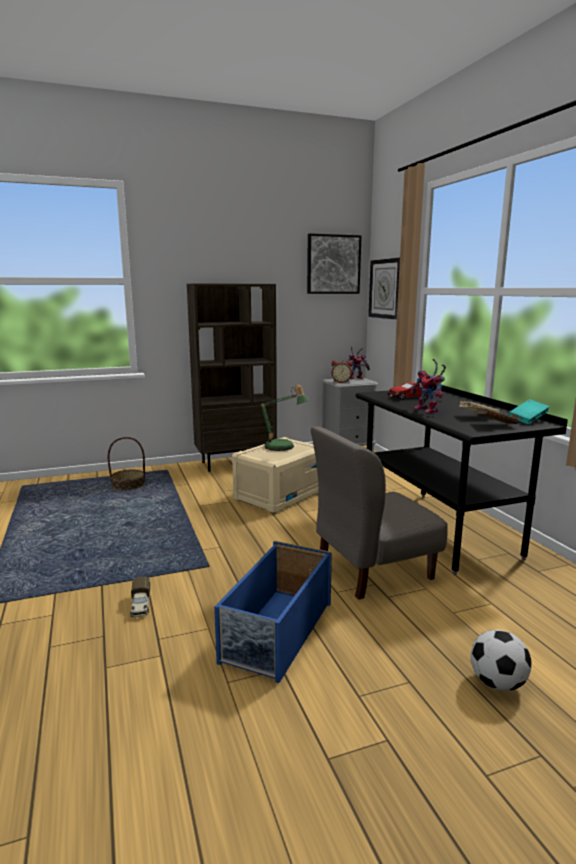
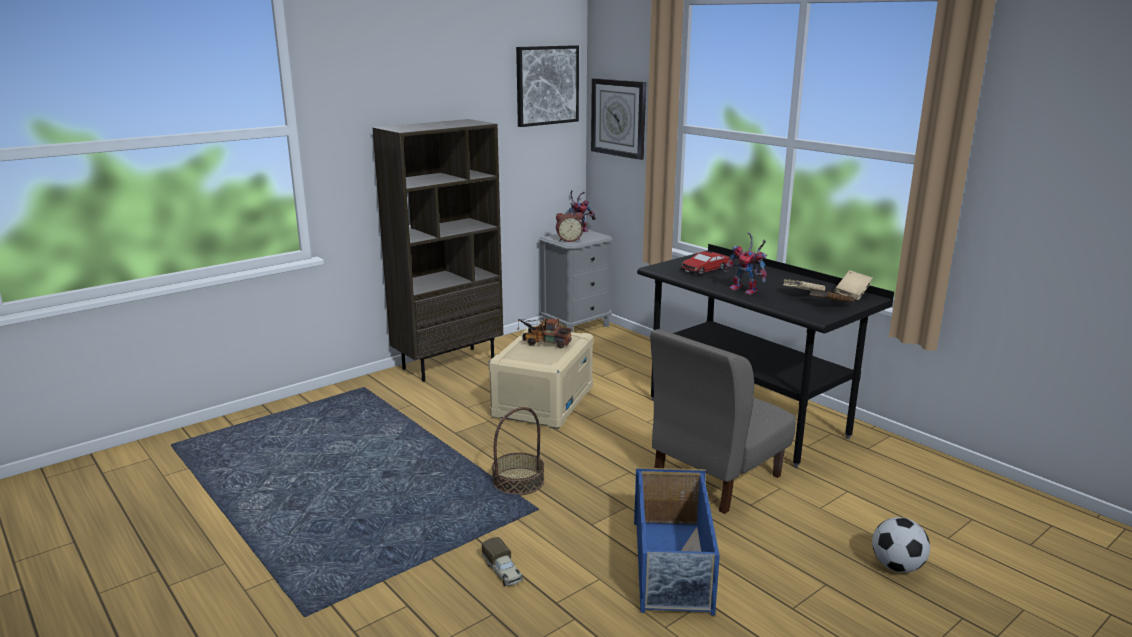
camera: 20 degrees left, 5 degrees up
(128, 485) = (331, 419): basket -> basket (518, 481)
(283, 448) = (543, 343): table lamp -> toy truck
(527, 420) = (852, 294): turquoise book -> beige book

